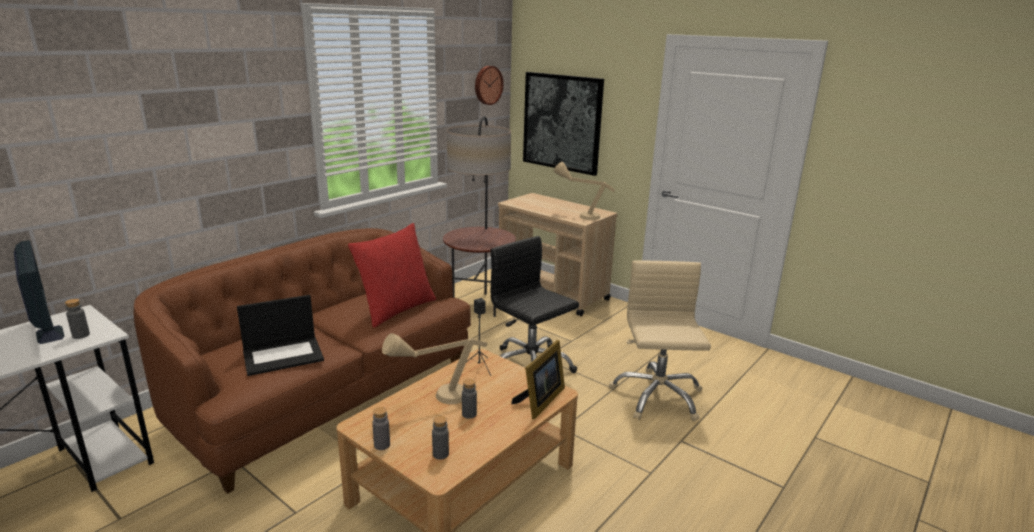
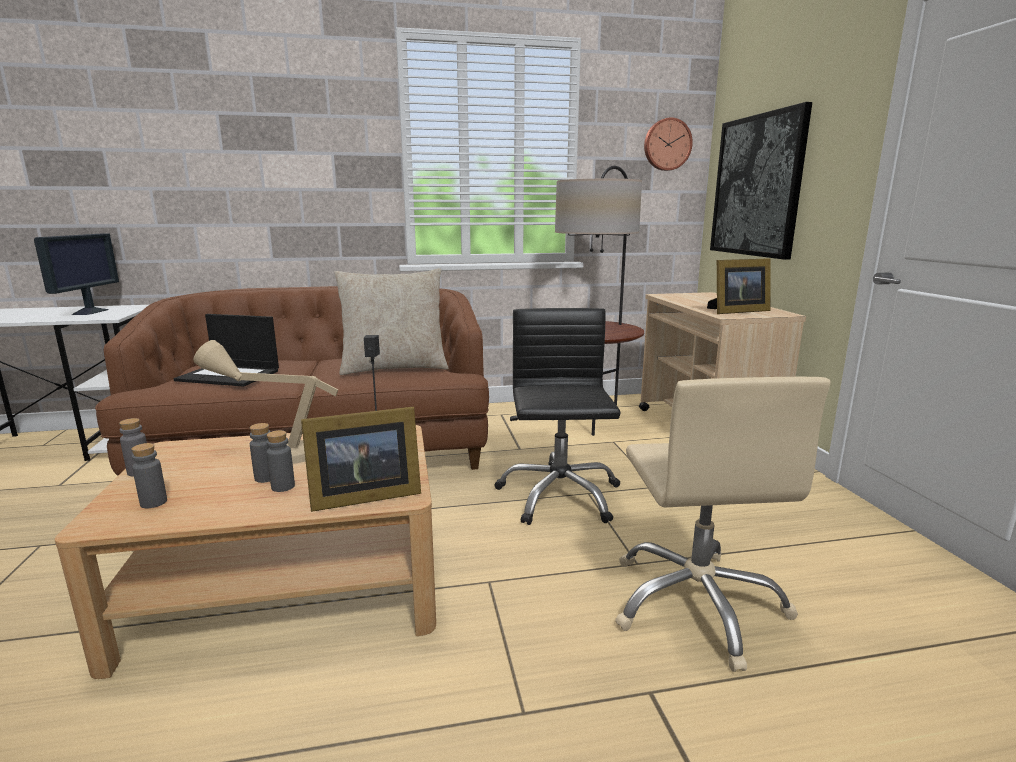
camera: 40 degrees right, 5 degrees down
(81, 335) = (99, 315): grey bottle -> grey bottle (283, 487)
(396, 309) = (394, 368): red pillow -> beige pillow
(580, 215) = (736, 311): beige table lamp -> picture frame
(657, 396) = (697, 603): beige office chair -> beige office chair turned 135 degrees clockwise

